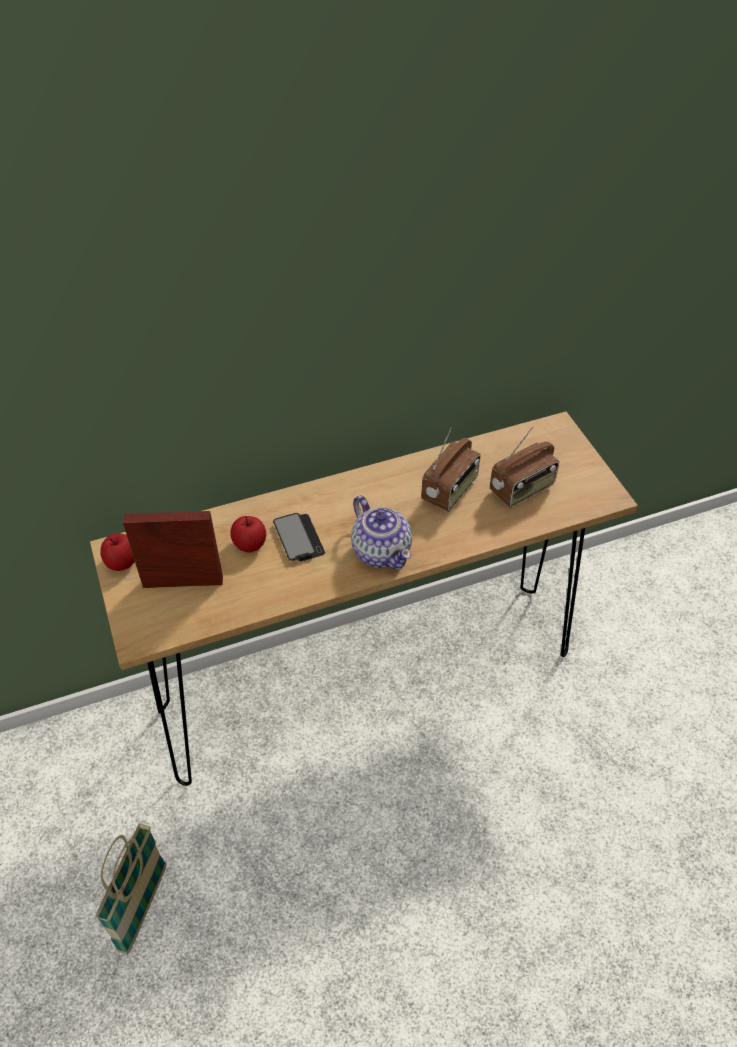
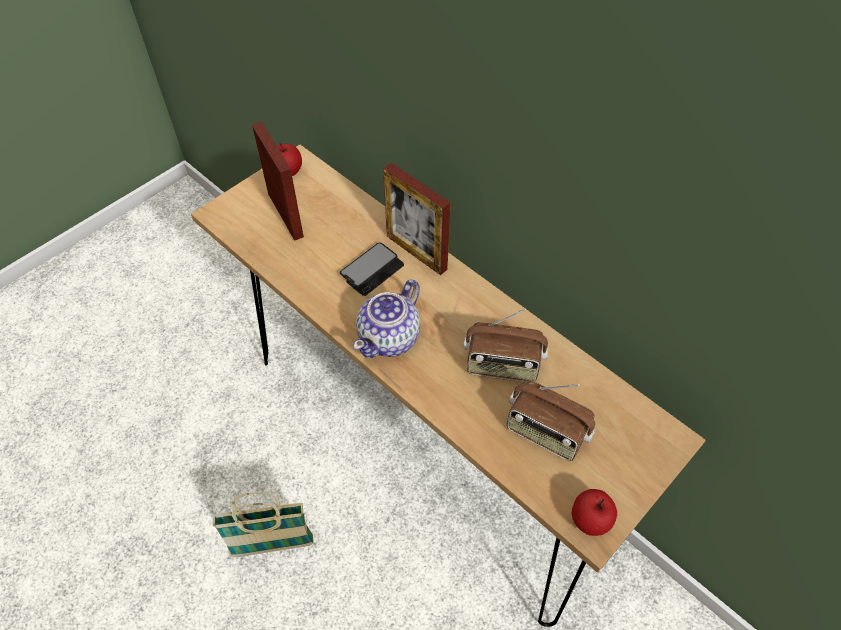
camera: 65 degrees right, 5 degrees up
(143, 907) = (163, 384): basket -> basket (273, 546)
(249, 544) = (347, 239): apple -> apple (590, 519)
(299, 501) = (416, 252): none -> picture frame

